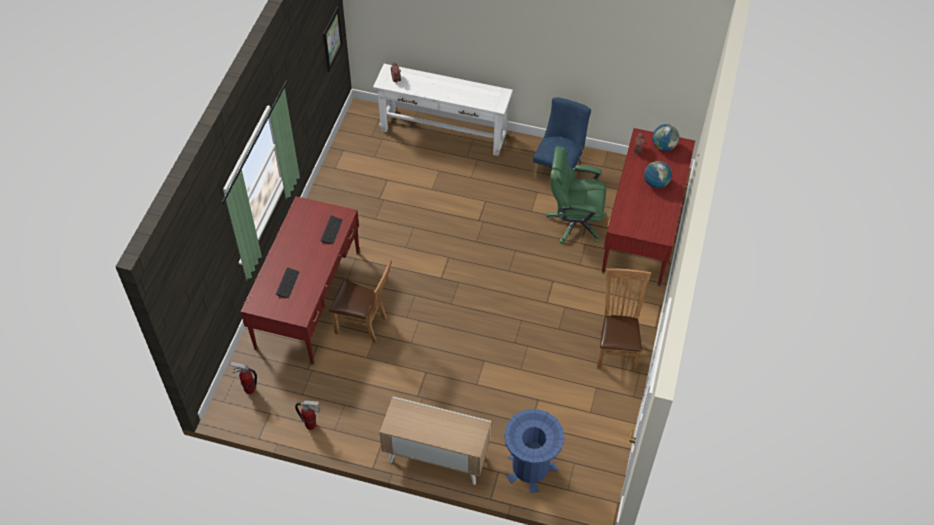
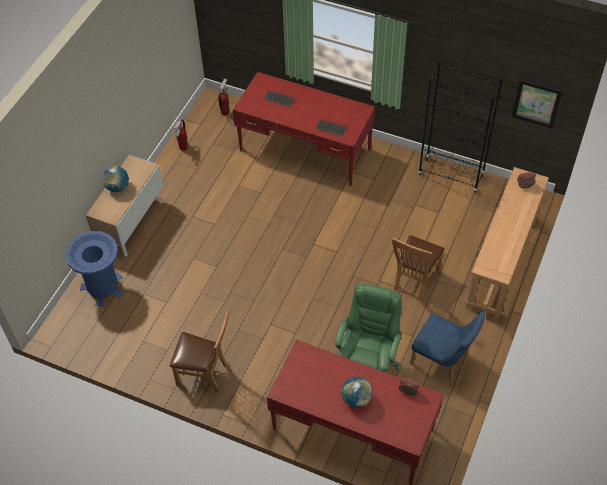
camera: 100 degrees right, 0 degrees up
(337, 172) = (451, 175): none -> black bookcase
(364, 325) = (271, 185): brown chair -> brown chair (414, 282)
(443, 132) = (501, 263): white console table -> brown console table
(663, 146) = (411, 419): globe -> globe (117, 187)

